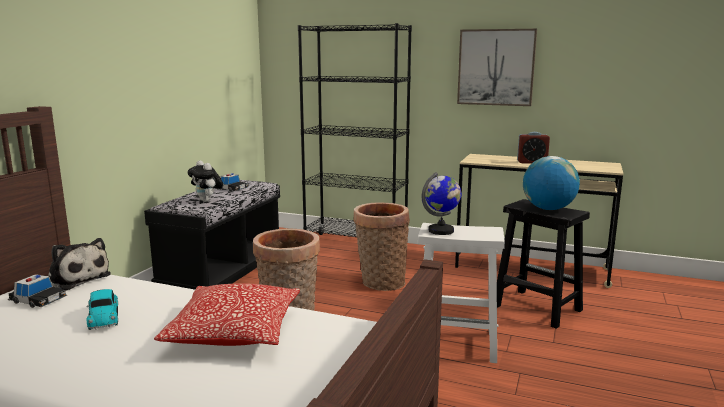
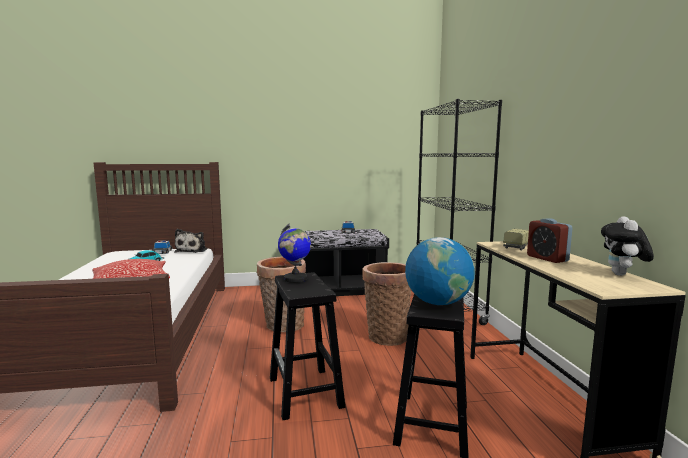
camera: 60 degrees right, 5 degrees down
(207, 201) = (312, 234): plush toy -> plush toy (622, 275)
(457, 343) = (306, 393): white stool -> black stool
(489, 159) = (518, 246): none -> toy truck
(496, 67) = (560, 138): picture -> none

